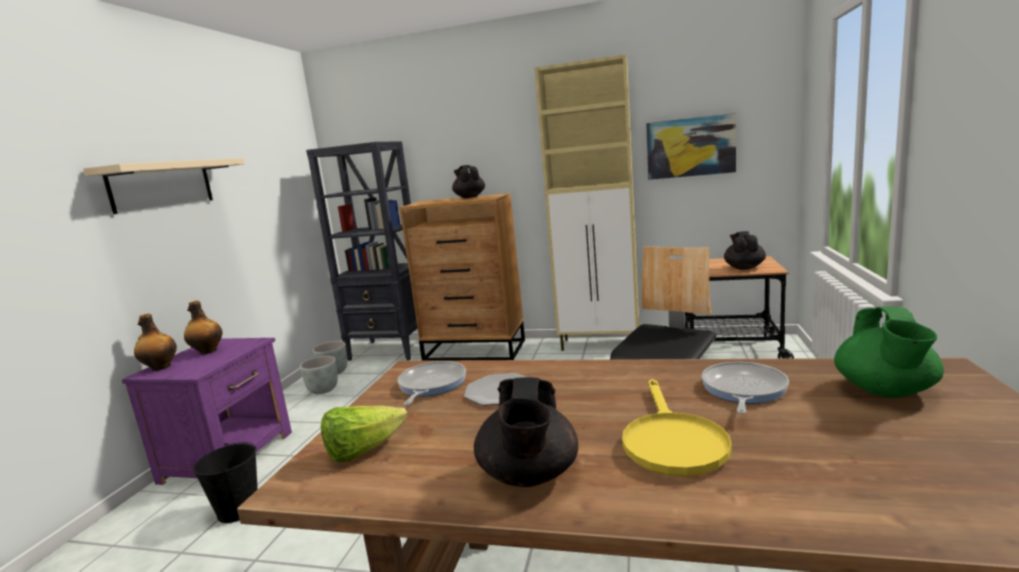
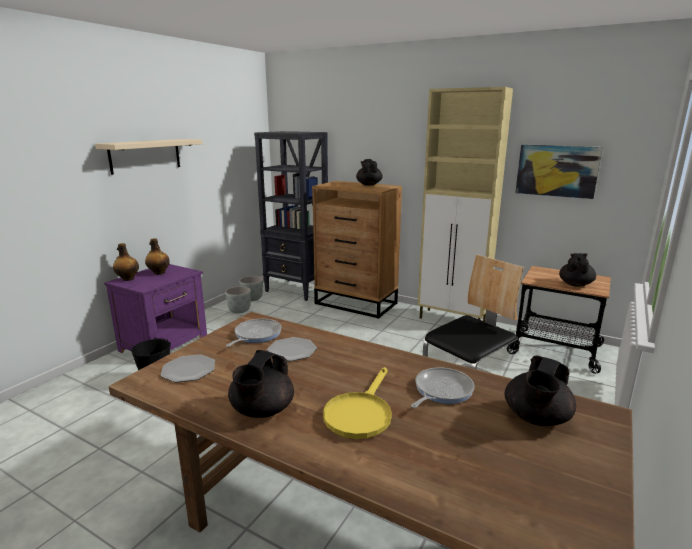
camera: 15 degrees right, 5 degrees up
(363, 451) = (188, 370): lettuce -> plate
(885, 391) = (536, 418): green teapot -> black teapot

